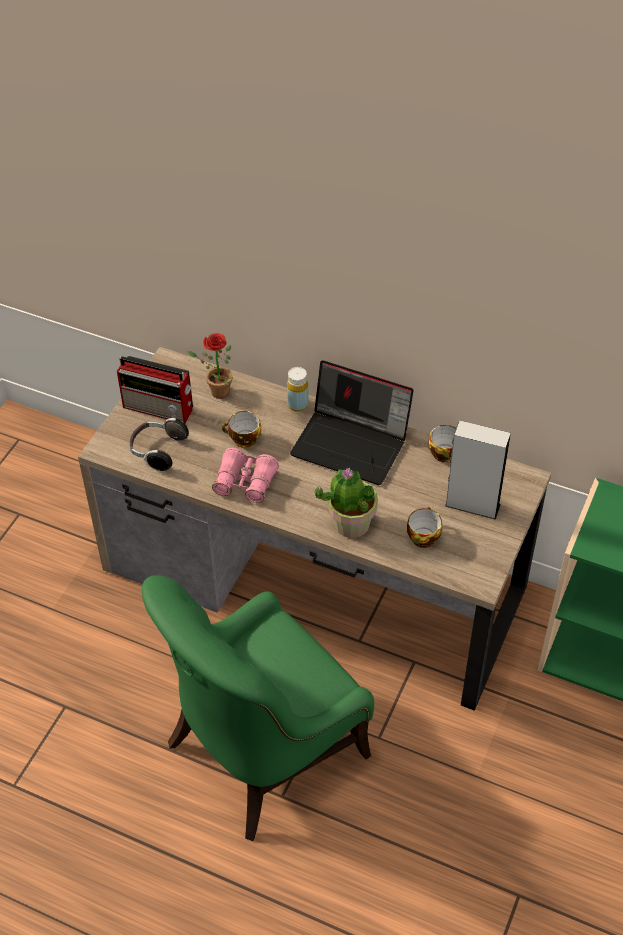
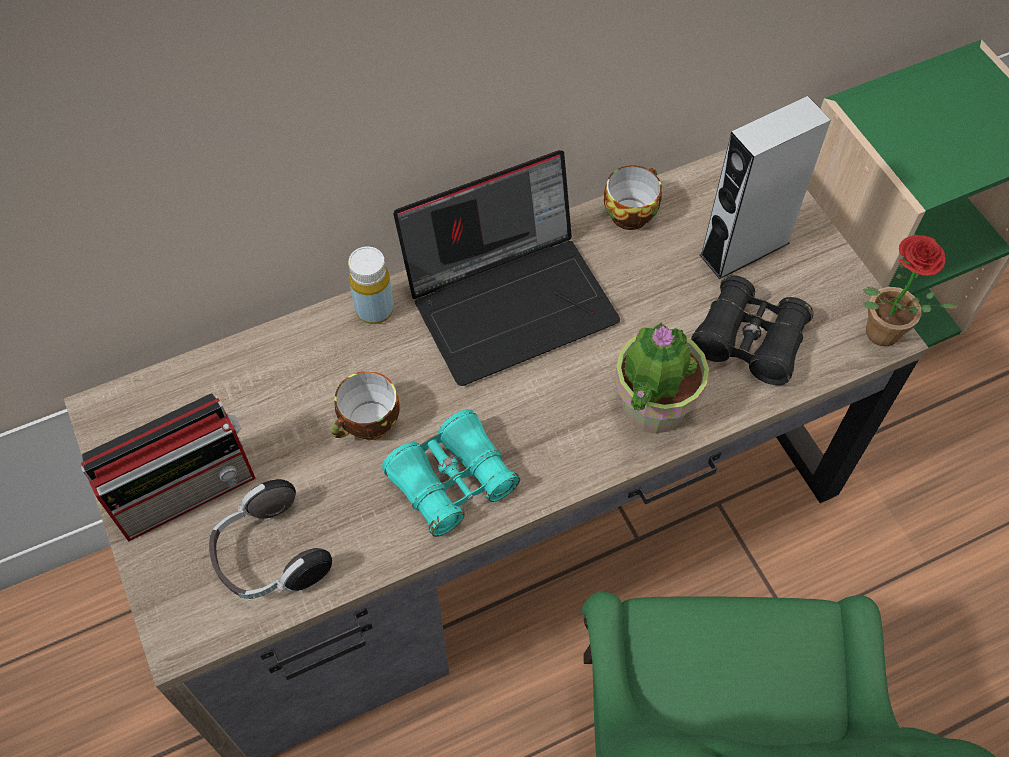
camera: 50 degrees left, 10 degrees up
(216, 392) = (240, 392): potted plant -> potted plant (879, 338)
(245, 482) = (452, 481): pink binoculars -> turquoise binoculars
(422, 536) = (749, 341): cup -> black binoculars

